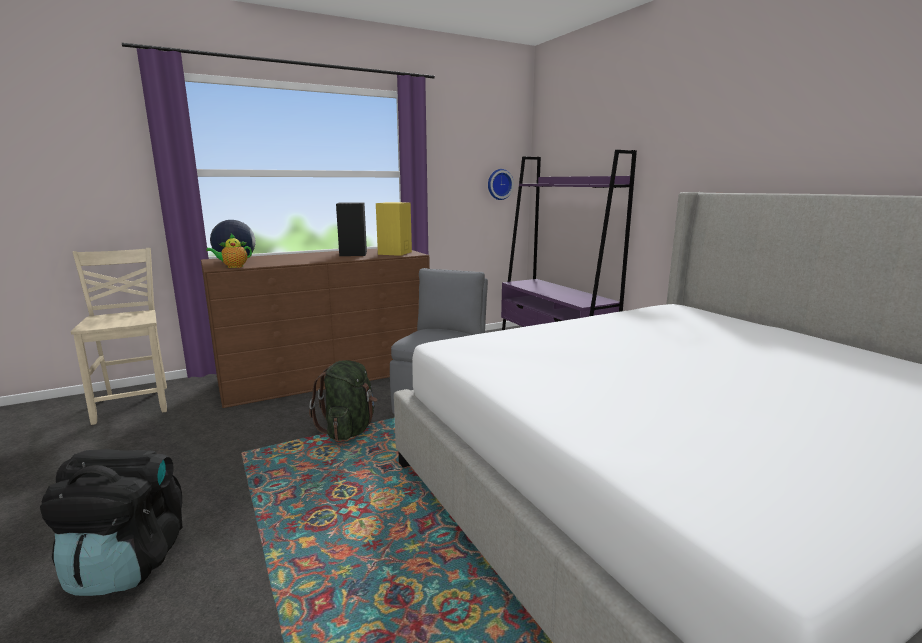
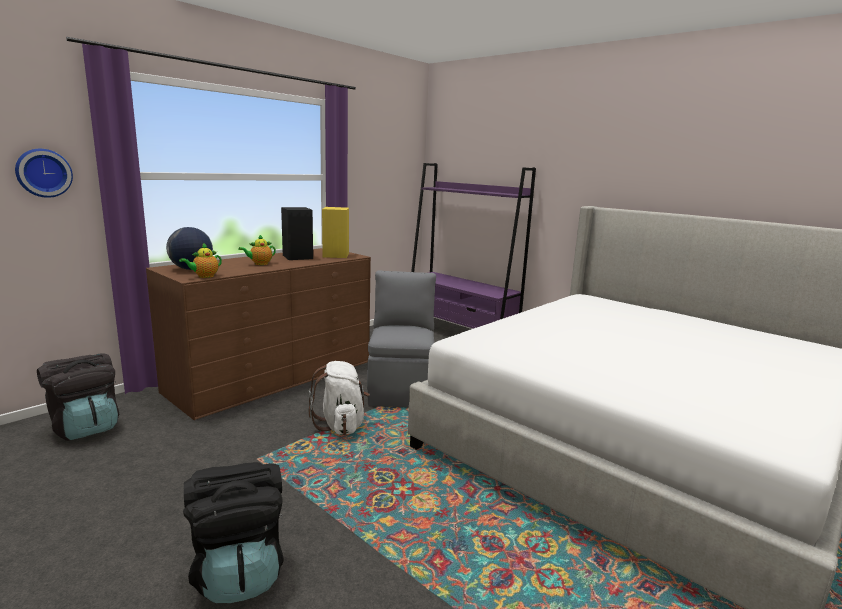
camera: 20 degrees left, 0 degrees up
(135, 403) = (86, 427): beige chair -> black backpack
(305, 258) = (259, 264): none -> teapot
(349, 430) = (341, 425): green backpack -> white backpack
(499, 184) = (401, 186): wall clock -> wall clock (43, 173)

